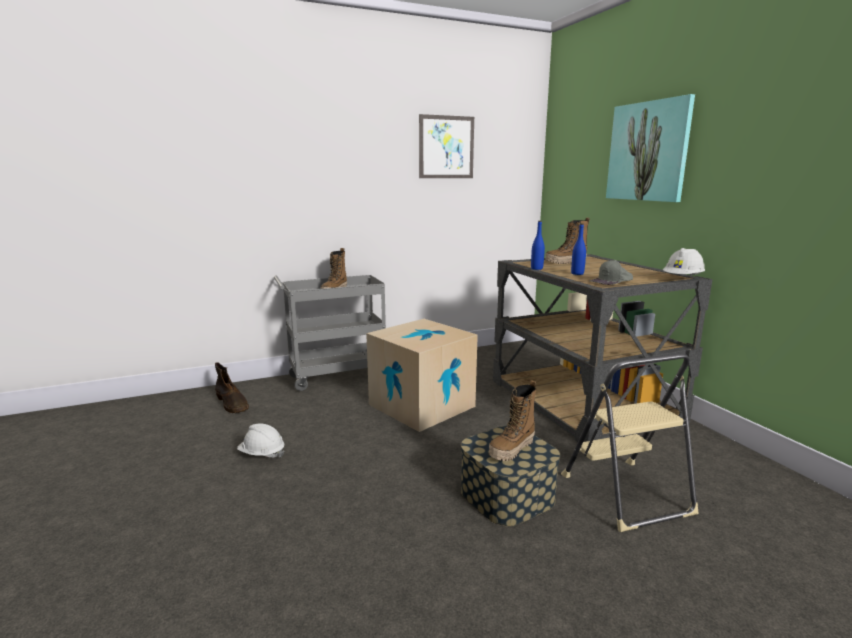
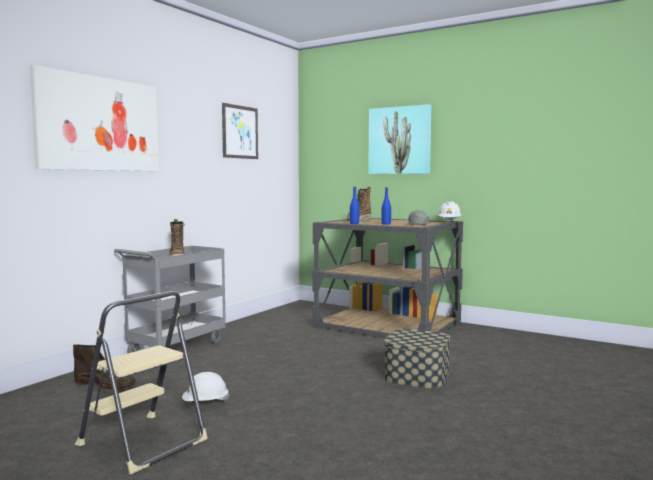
camera: 35 degrees left, 10 degrees down
(254, 151) = (99, 124): none -> picture
(421, 405) = (284, 349): cardboard box -> none
(512, 449) = (420, 337): boot -> none
(628, 496) = (477, 359): beige step ladder -> beige step ladder (144, 443)

